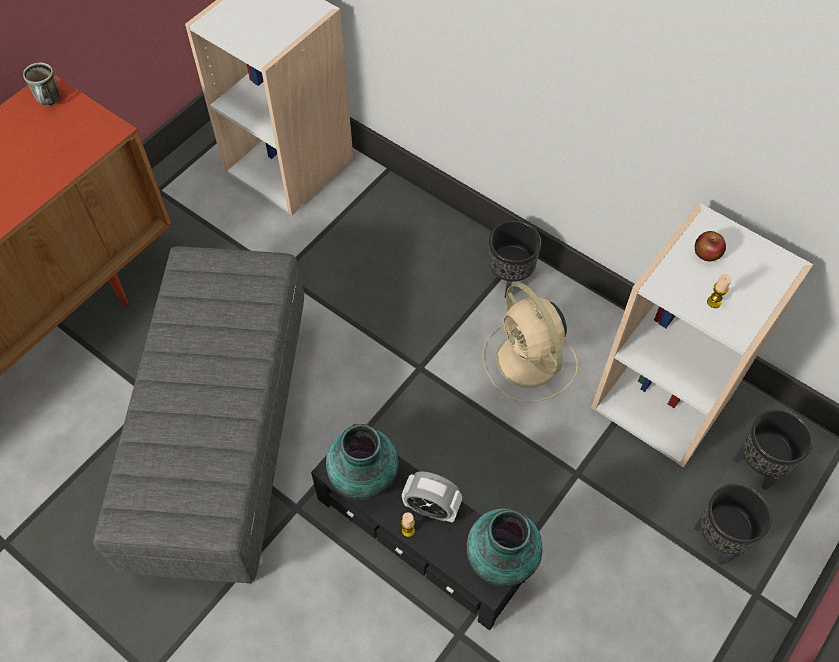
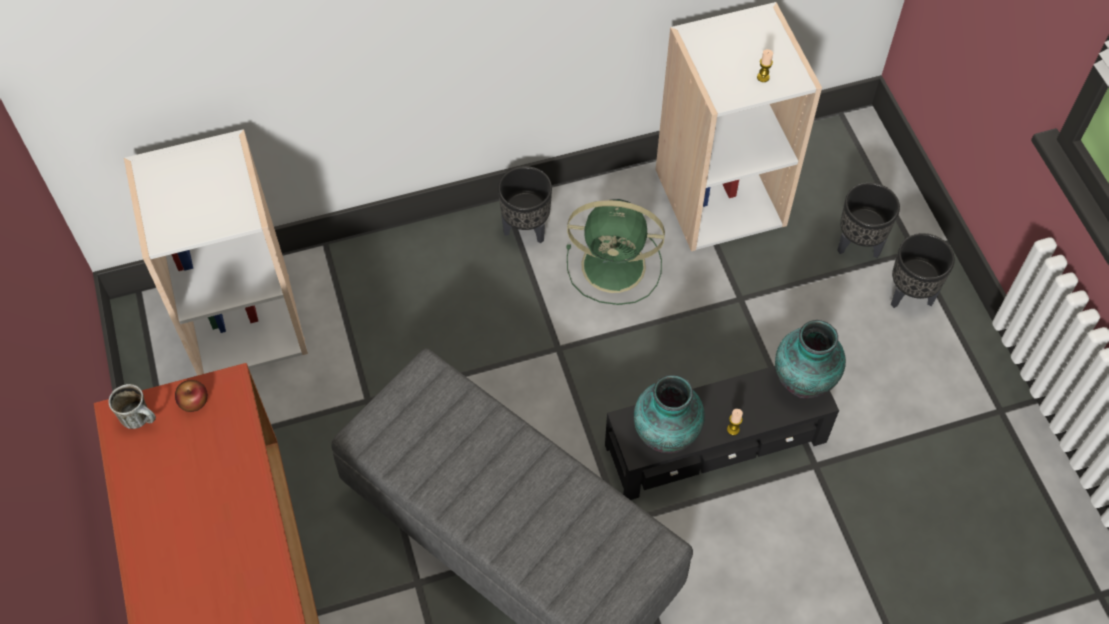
camera: 55 degrees left, 0 degrees up
(431, 508) = (725, 401): alarm clock -> none
(529, 362) = (616, 266): beige fan -> green fan
(707, 253) = (719, 53): apple -> apple (194, 401)
(758, 466) = (820, 179): black planter -> black planter (910, 294)

